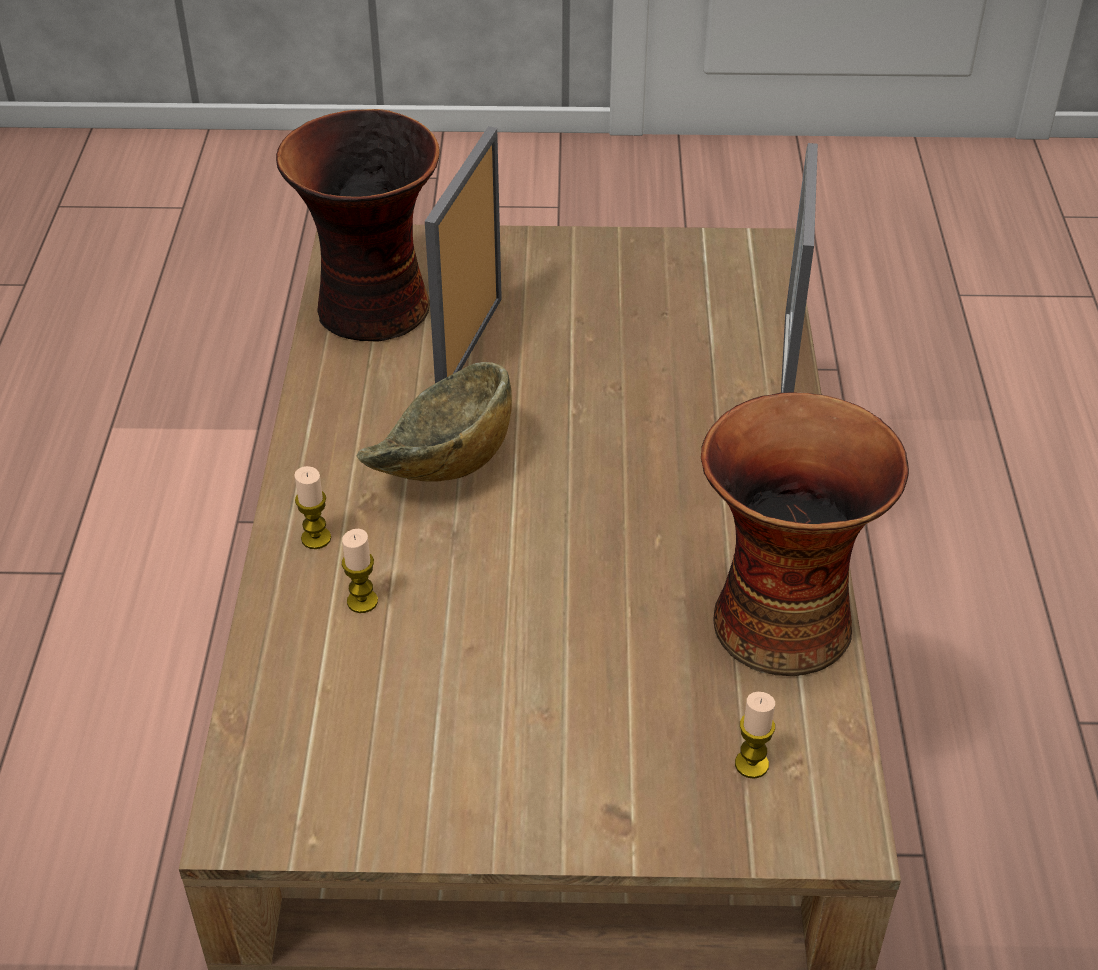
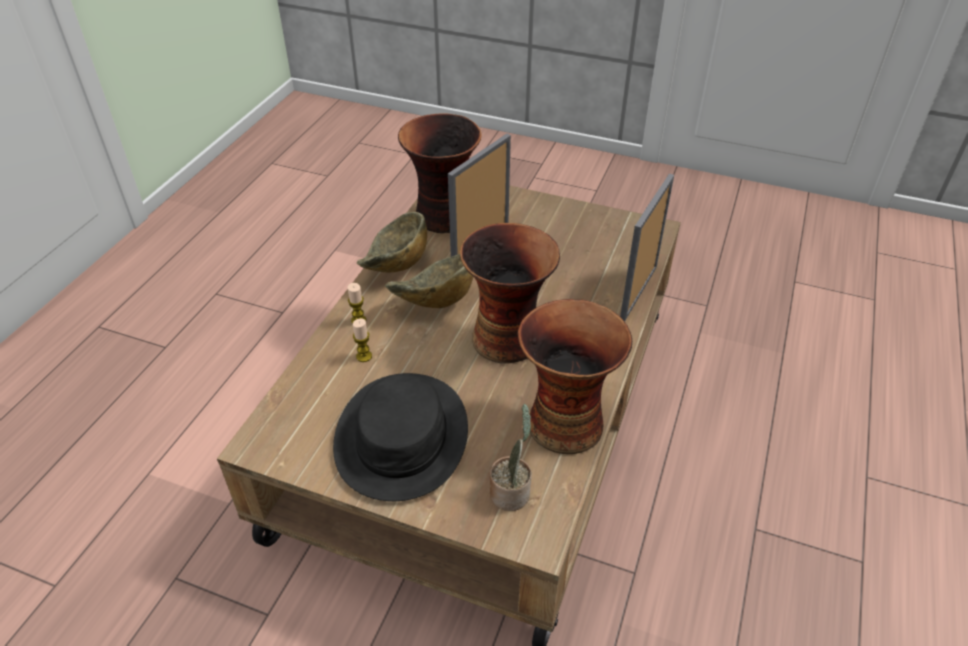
camera: 20 degrees right, 0 degrees up
(333, 424) = (395, 267): none -> bowl
(511, 726) = (402, 436): none -> black hat
(606, 501) = (508, 338): none -> vase
(751, 764) = (511, 491): candle -> potted plant

